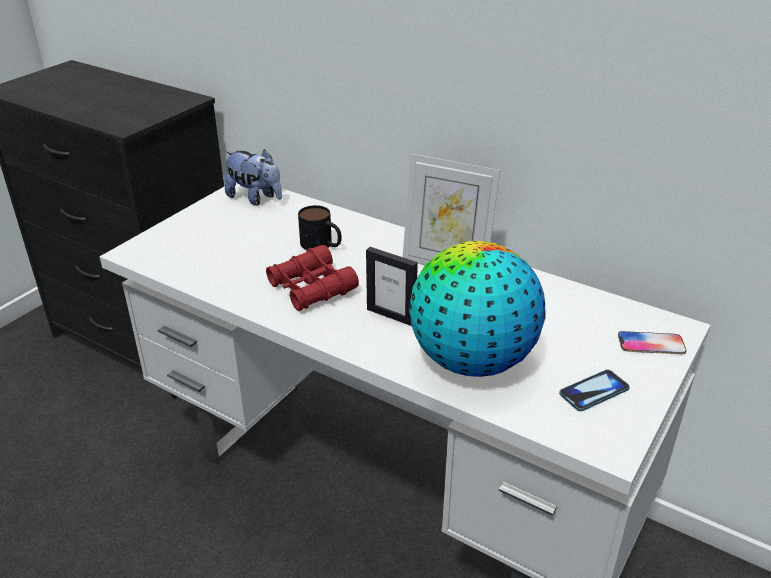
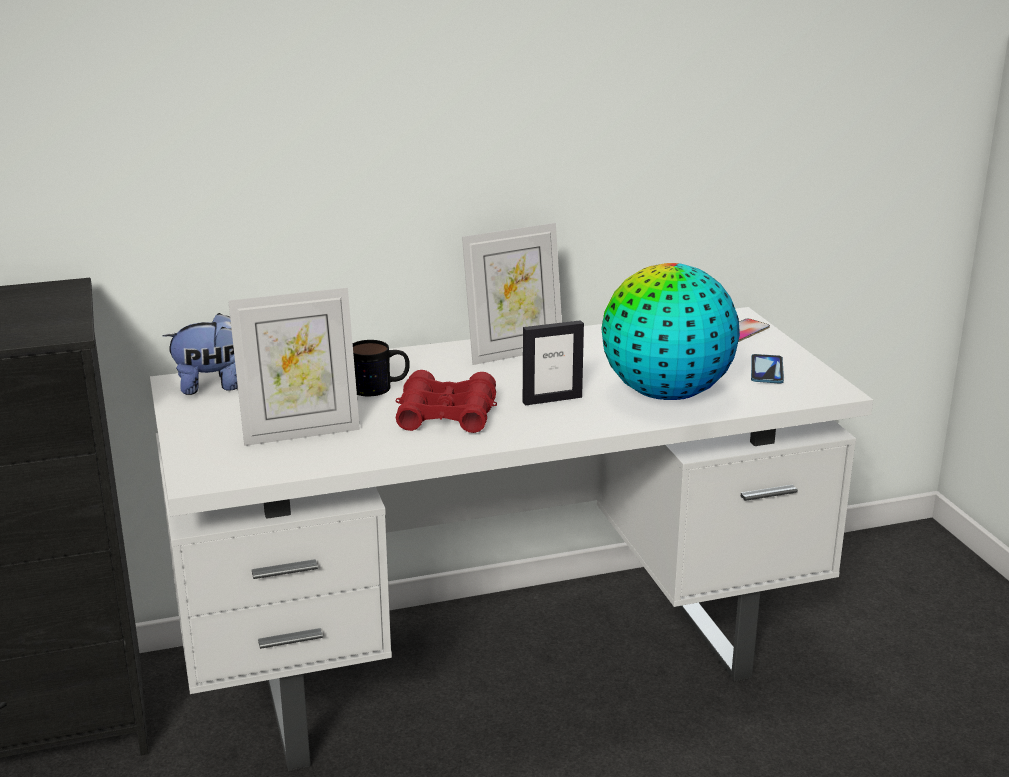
camera: 50 degrees left, 10 degrees down
(225, 252) = (300, 432): none -> picture frame

